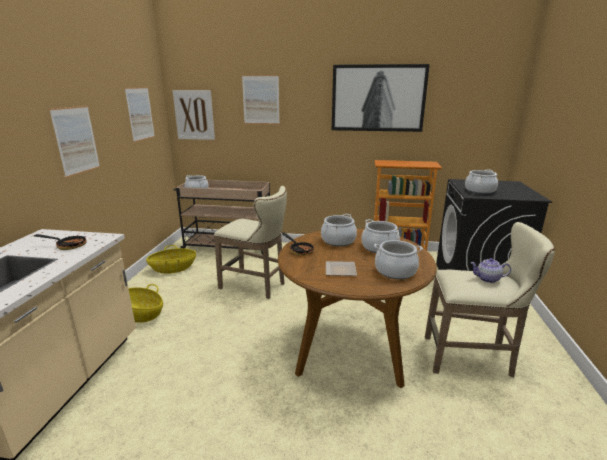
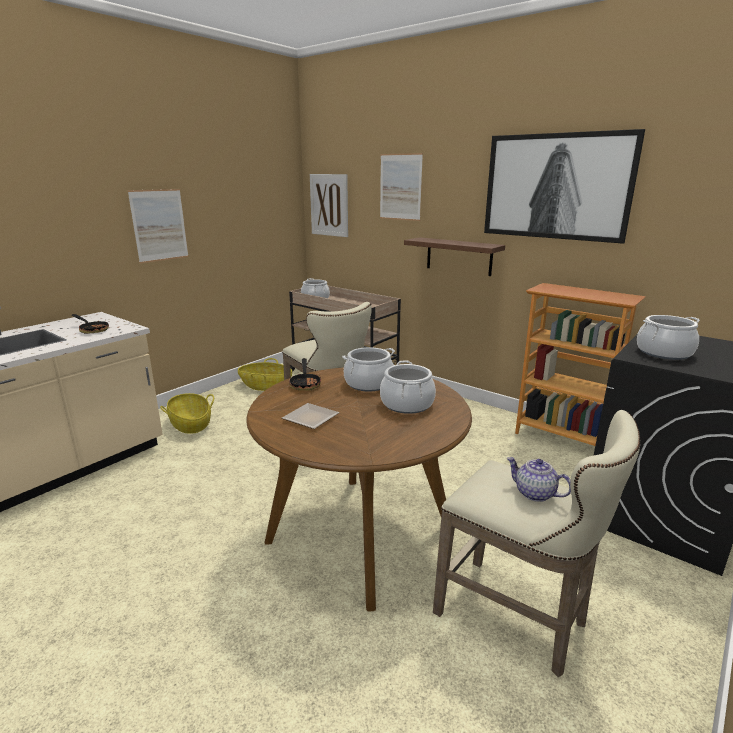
camera: 30 degrees right, 0 degrees up
(140, 114) = (258, 201): picture -> none
(312, 147) = (459, 256): none -> brown shelf
(395, 271) = (376, 438): cooking pot -> none

